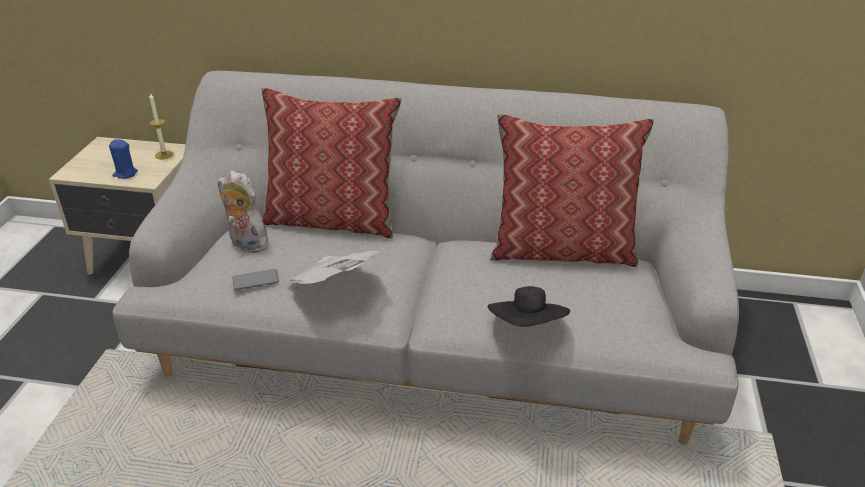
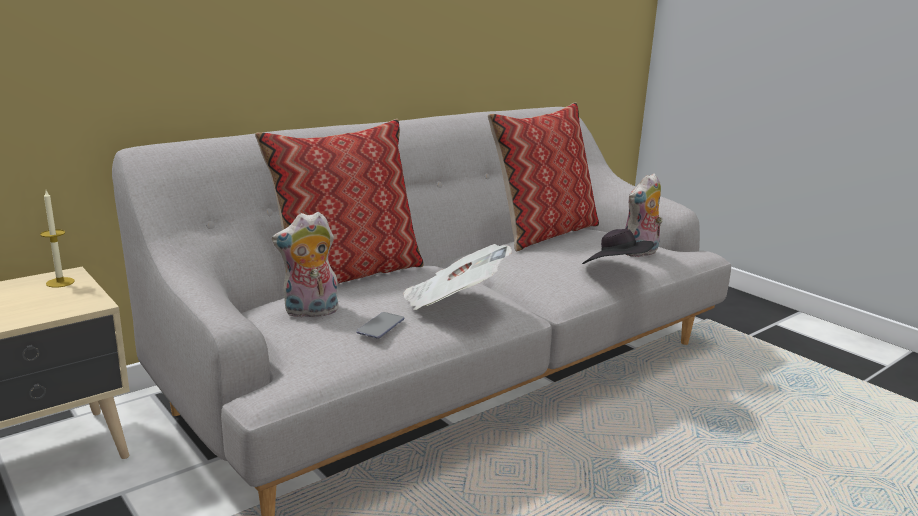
camera: 50 degrees left, 15 degrees down
(125, 174) = (42, 309): blue candle -> none
(604, 321) = (640, 253): none -> plush toy

